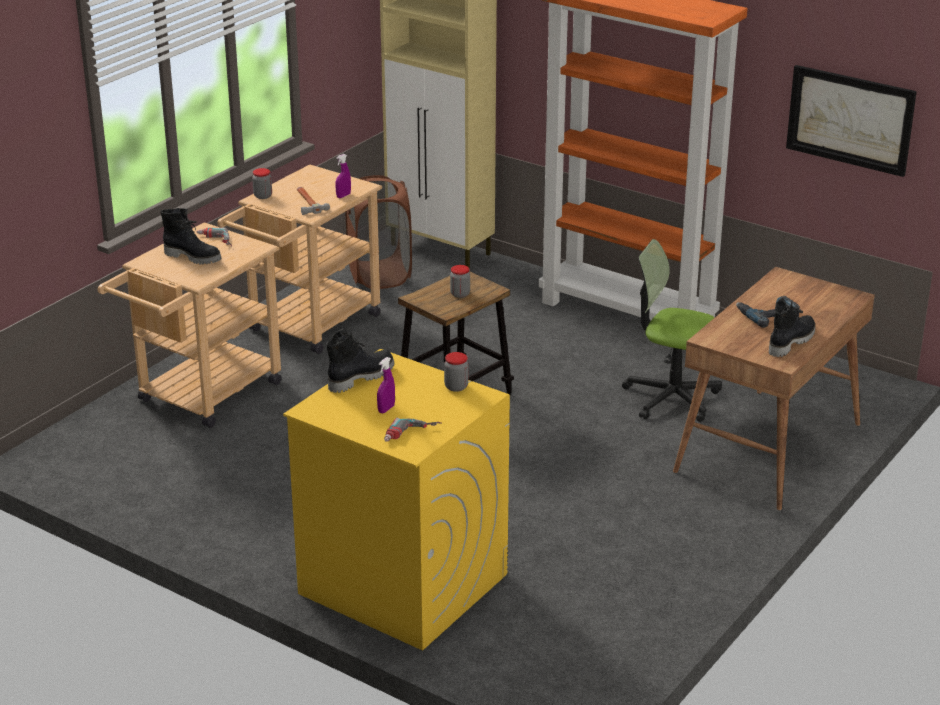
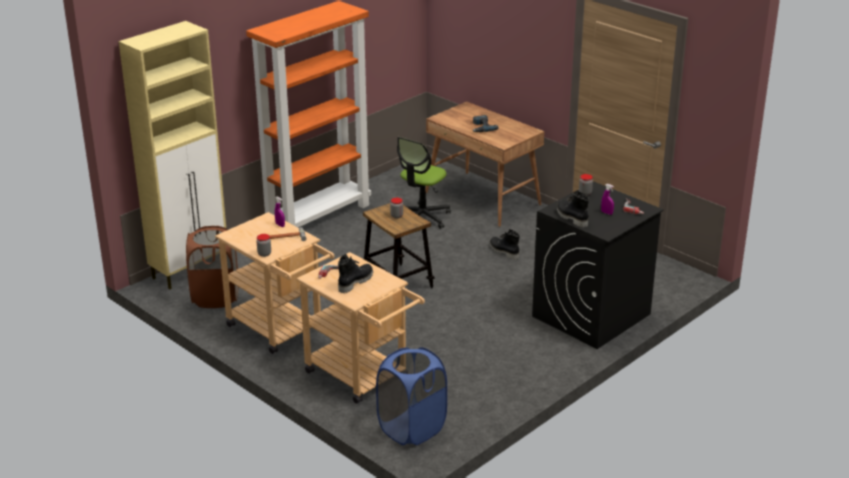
camera: 80 degrees left, 0 degrees up
(83, 445) = (412, 428): none -> blue laundry basket
(402, 583) = (591, 315): yellow washing machine -> black washing machine
(790, 342) = (512, 126): black boot -> black boot (503, 252)
(850, 119) = (386, 35): picture -> none

